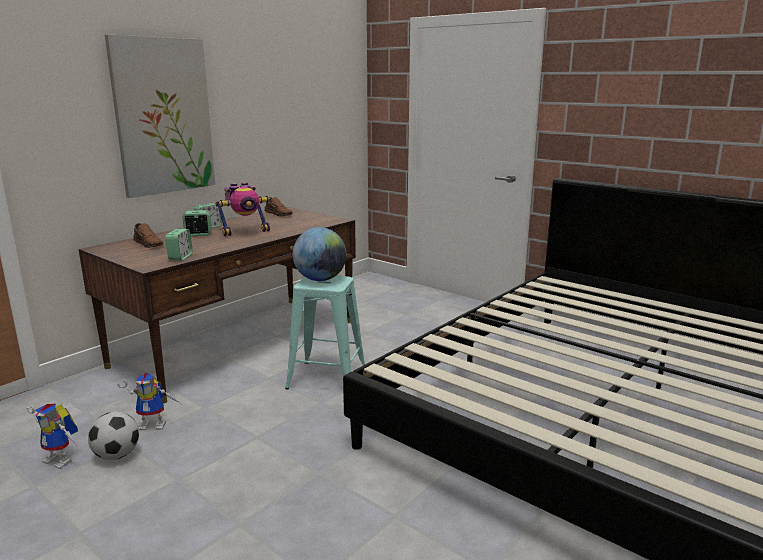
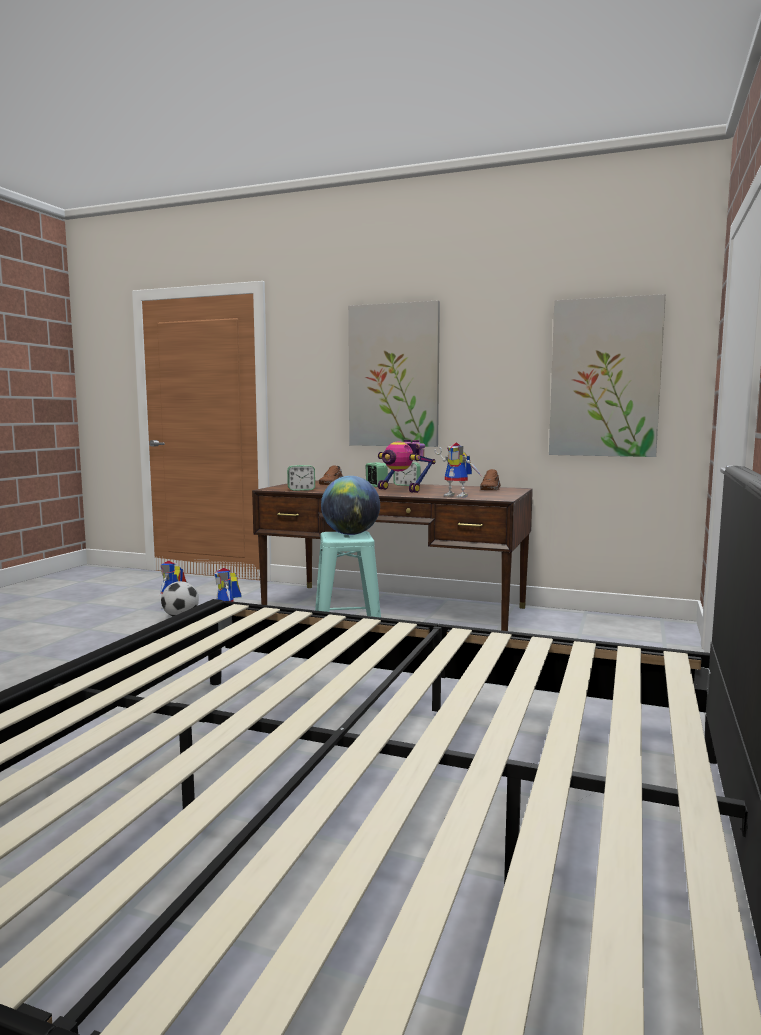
camera: 70 degrees right, 10 degrees down
(309, 225) = (459, 496): none -> toy robot
(318, 113) = (605, 378): none -> picture

